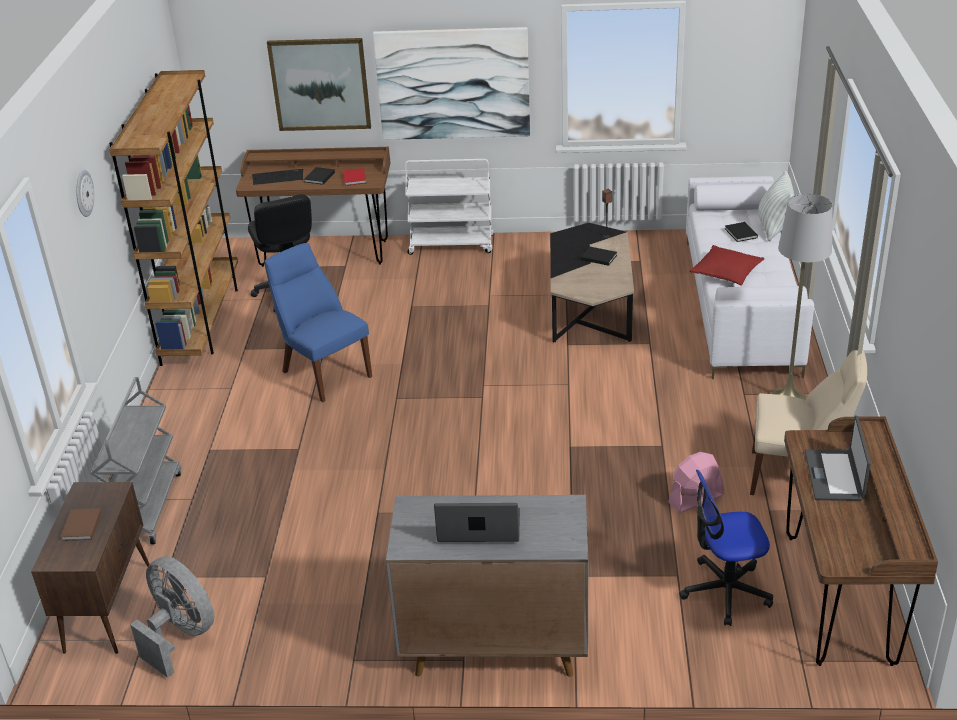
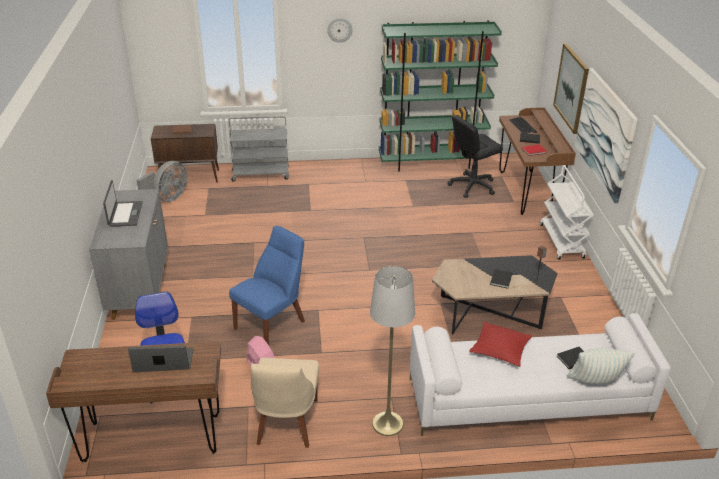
camera: 80 degrees right, 0 degrees up
(202, 321) = (432, 163): brown bookcase -> green bookcase
(324, 372) = (386, 209): blue chair -> blue chair (272, 323)

